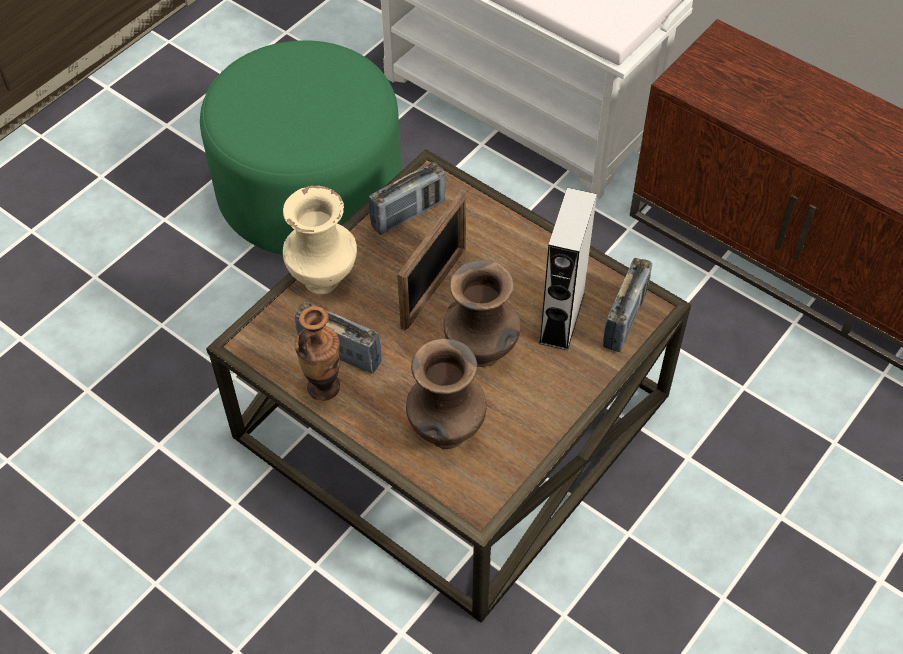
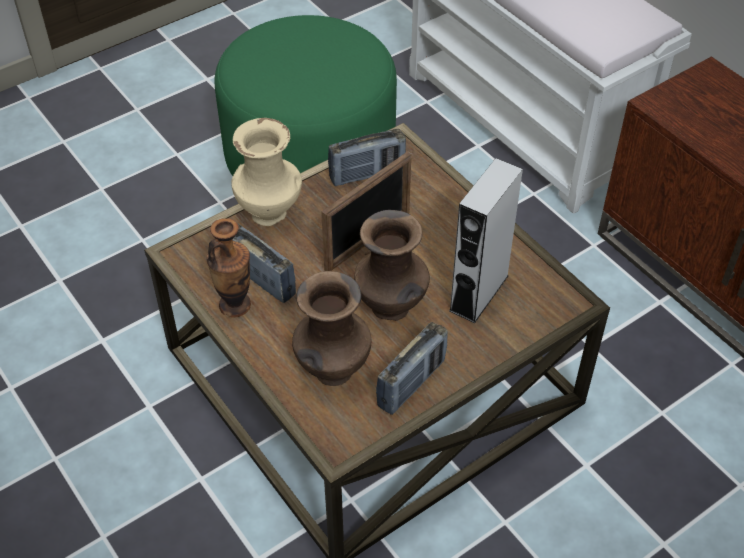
camera: 15 degrees right, 5 degrees down
(624, 319) = (539, 307): radio -> radio (411, 383)

